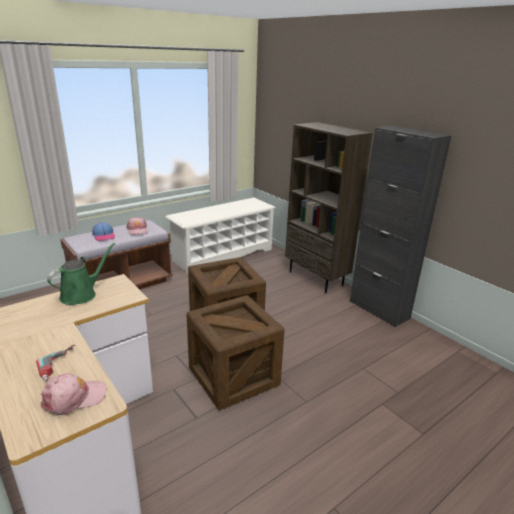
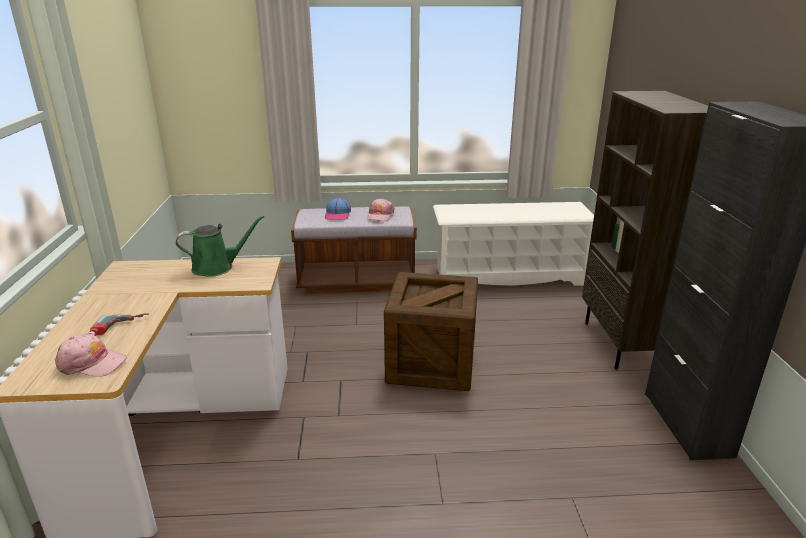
camera: 35 degrees right, 0 degrees up
(233, 376) = (381, 431): crate -> none

